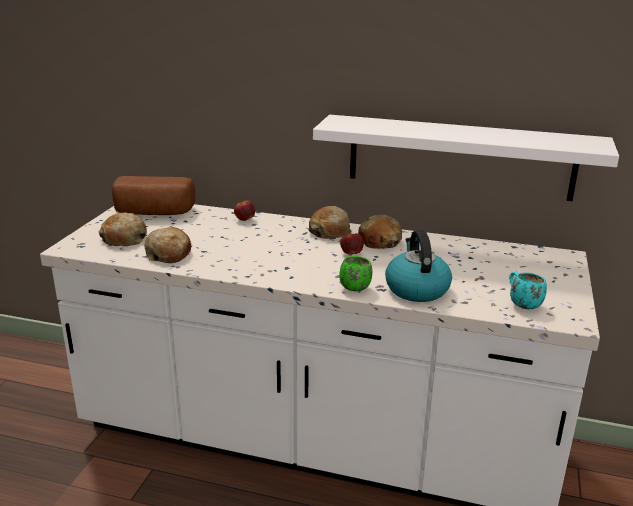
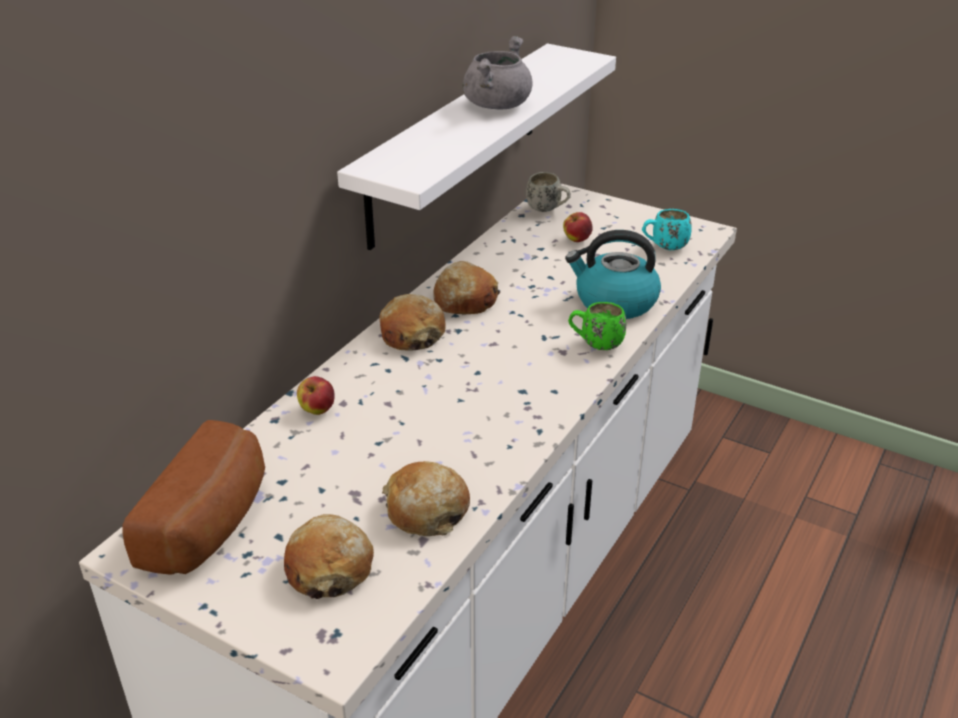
camera: 75 degrees left, 10 degrees up
(351, 253) = (496, 329): apple -> apple (577, 240)
(464, 133) = (496, 104): none -> grey cooking pot
(533, 255) = (548, 210): none -> white mug

